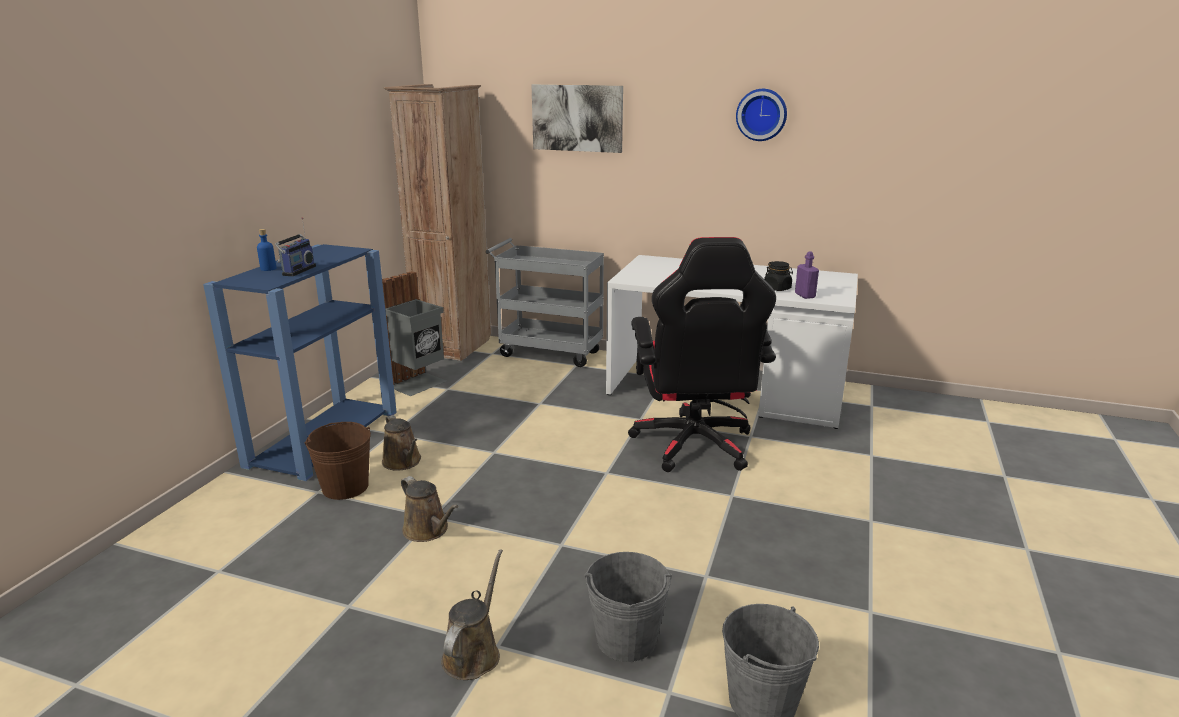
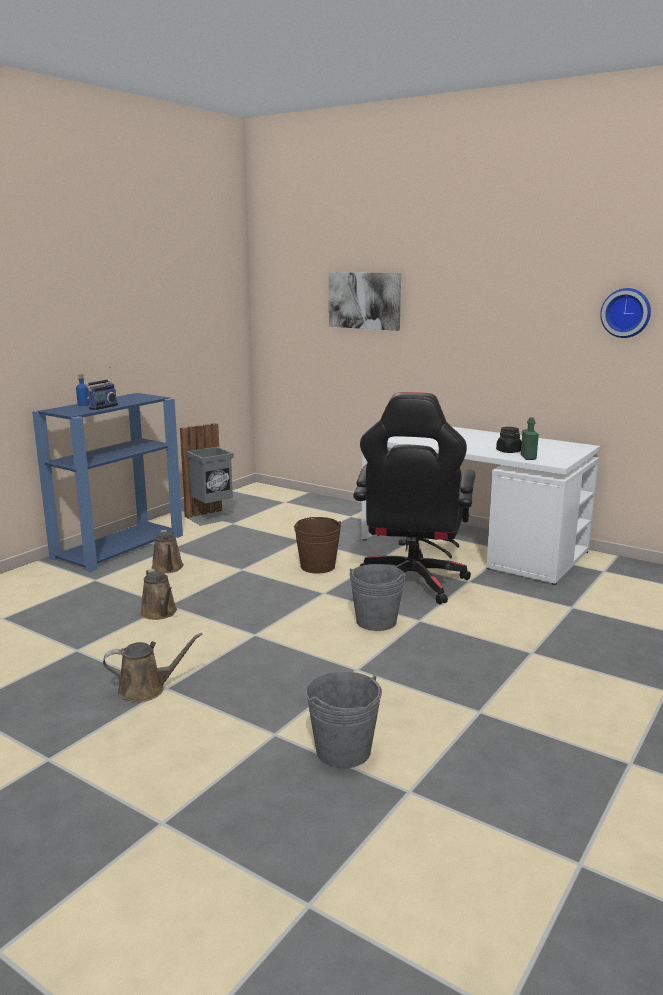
camera: 15 degrees right, 5 degrees down
(345, 487) = (116, 579): brown bucket -> brown bucket (317, 566)
(453, 346) = (256, 494): brown cabinet -> none
(473, 653) = (146, 689): brown watering can -> brown watering can turned 45 degrees clockwise
(548, 354) = (332, 506): grey cart -> none
(626, 639) = (264, 699): grey bucket -> grey bucket (376, 621)
(761, 114) = (514, 298): wall clock -> wall clock (626, 313)
(805, 295) = (528, 457): purple bottle -> green bottle

